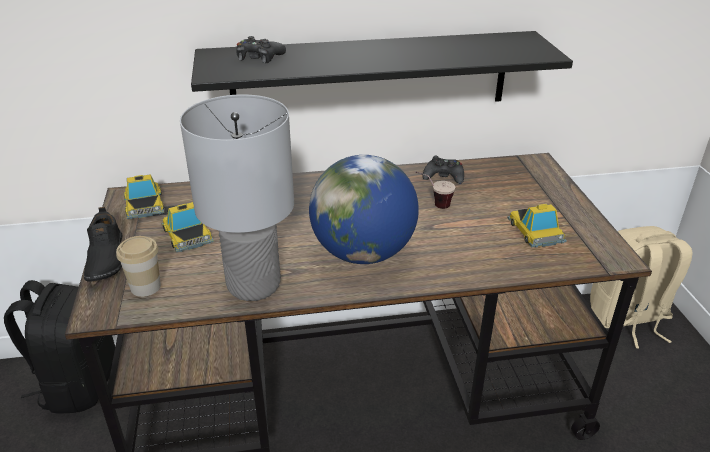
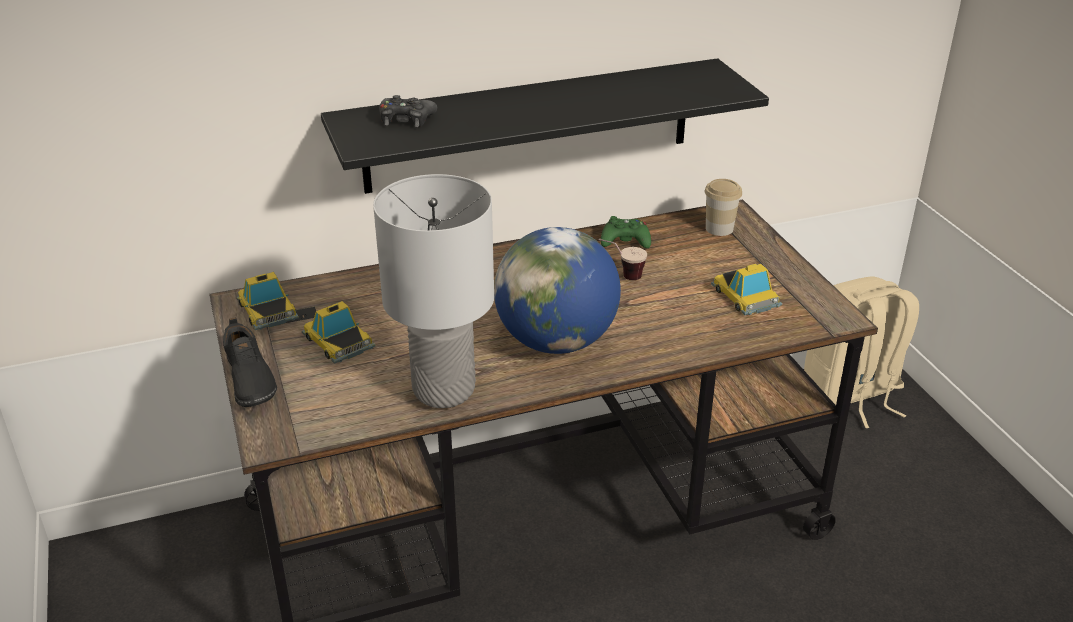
camera: 10 degrees left, 0 degrees up
(79, 384) = (172, 557): black backpack -> none
(145, 287) = (314, 406): cup -> cup (719, 229)
(443, 176) = (625, 241): black game controller -> green game controller

